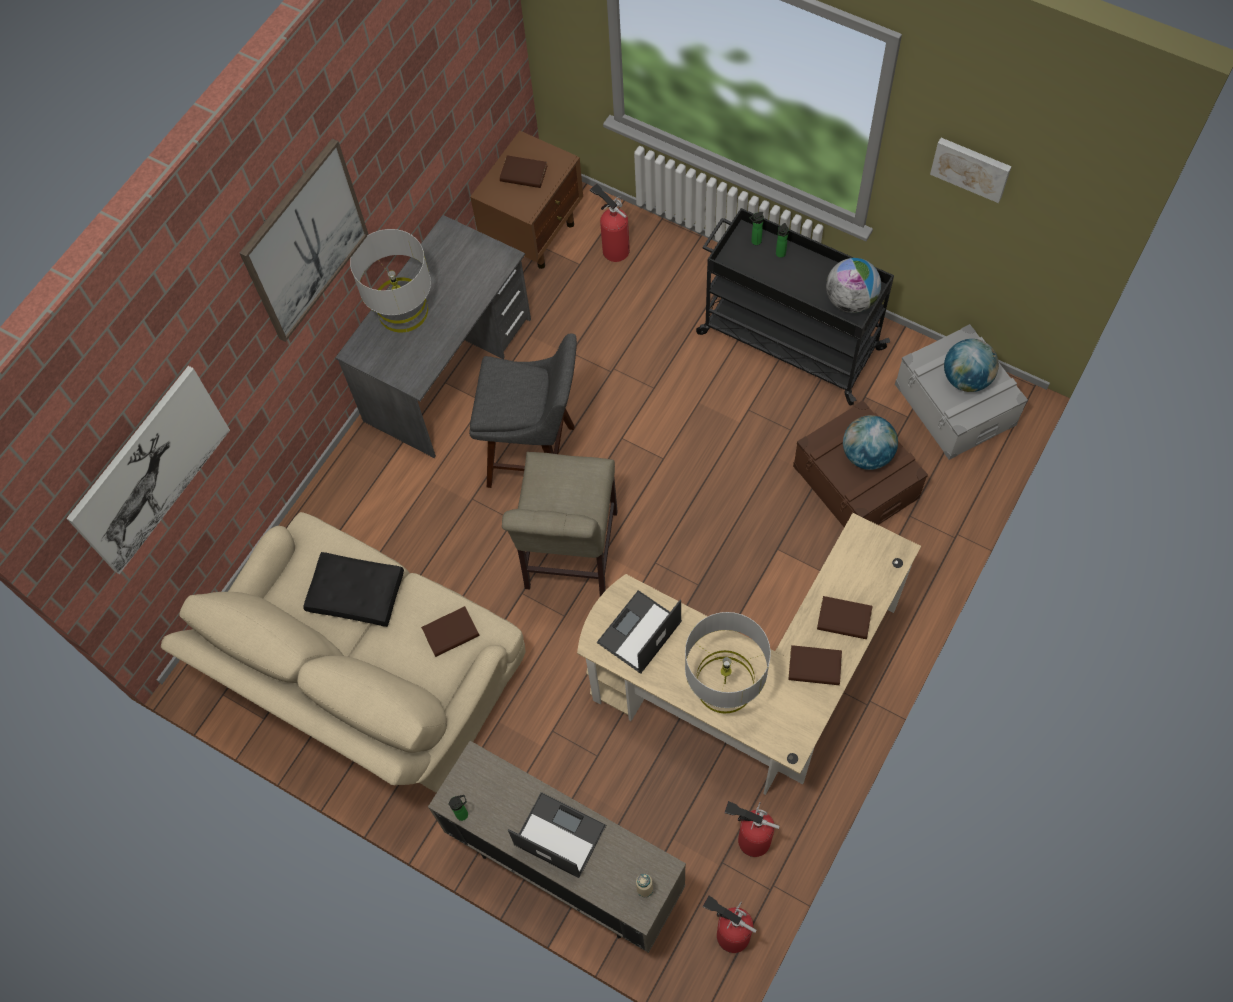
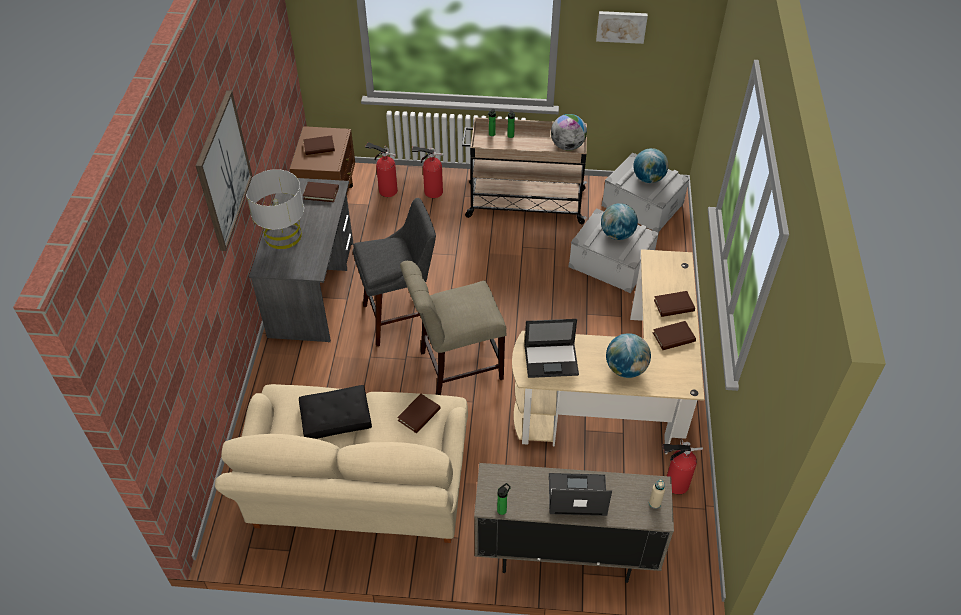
camera: 30 degrees left, 15 degrees down
(150, 470) = (172, 345): picture -> none
(480, 261) = (321, 193): none -> brown book
(569, 556) = (456, 366): beige chair -> beige chair turned 90 degrees clockwise
(639, 633) = (552, 360): laptop -> laptop turned 105 degrees counterclockwise
(725, 686) = (625, 369): grey table lamp -> globe
(729, 933) = (697, 546): fire extinguisher -> fire extinguisher (431, 191)
(788, 340) = (524, 203): black cart -> beige cart
(856, 482) = (611, 262): brown storage box -> grey storage box

